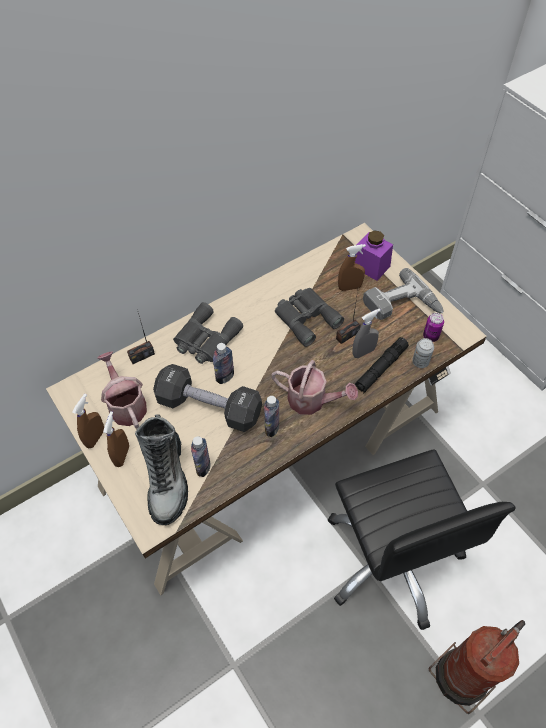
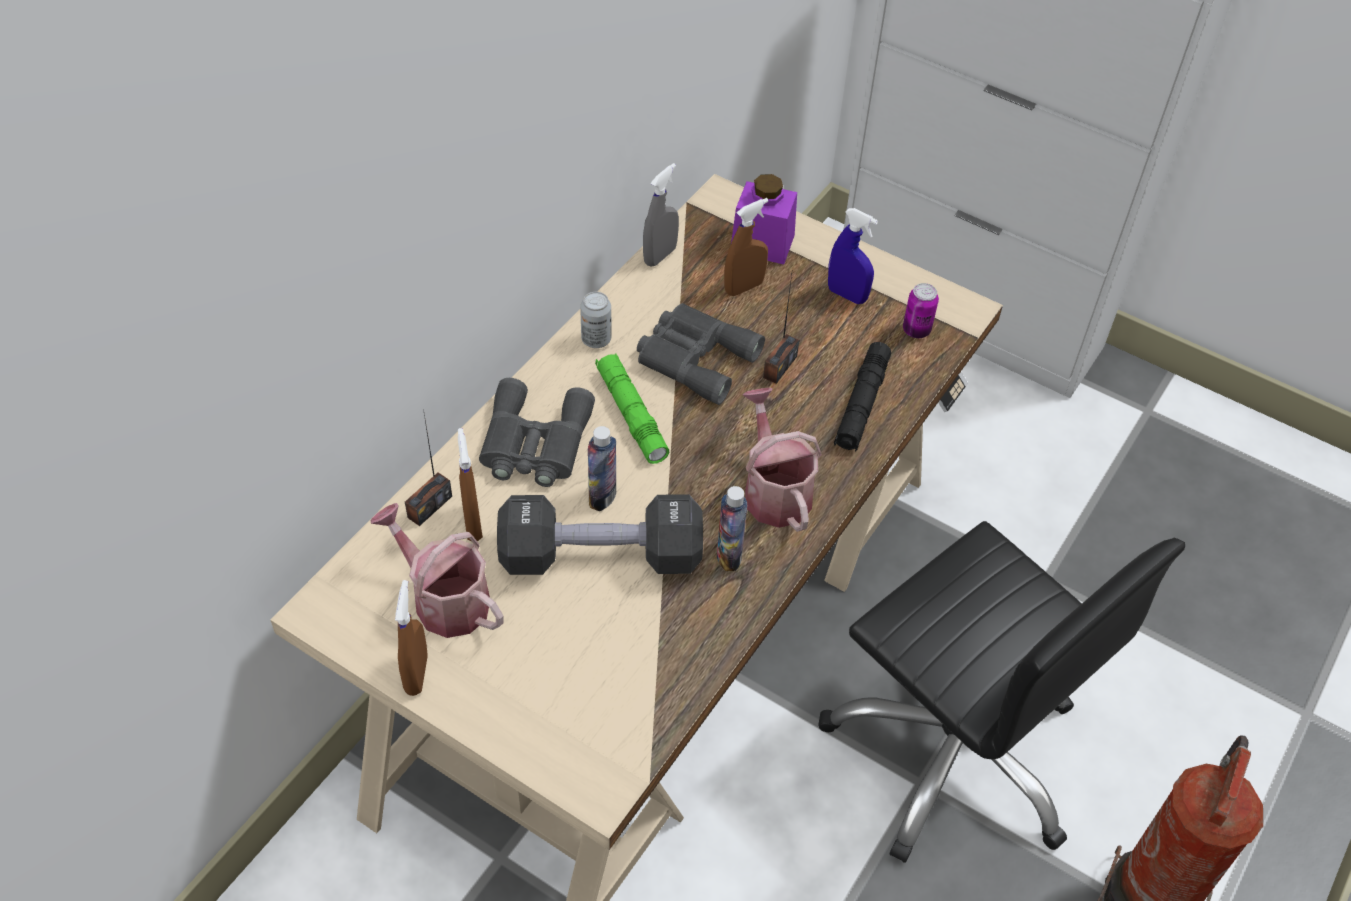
camera: 25 degrees left, 5 degrees down
(122, 455) = (484, 688): brown spray bottle -> brown spray bottle (472, 524)
(167, 478) = (587, 698): boot -> none
(203, 467) = (642, 658): bottle -> none
(260, 338) = (631, 414): none -> green flashlight
(312, 400) = (774, 490): watering can -> watering can turned 105 degrees counterclockwise
(363, 352) = (820, 386): grey spray bottle -> grey spray bottle (660, 256)
(402, 306) = (847, 295): power drill -> blue spray bottle
(420, 362) = (920, 375): can -> can (596, 339)

